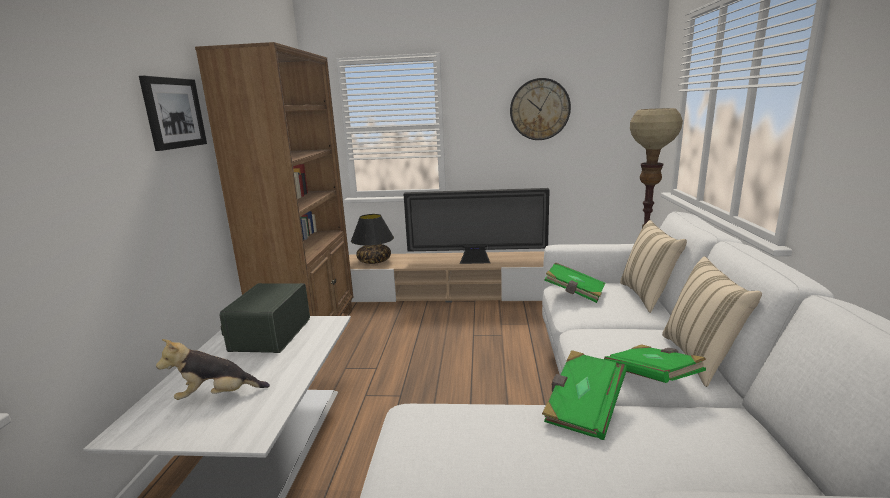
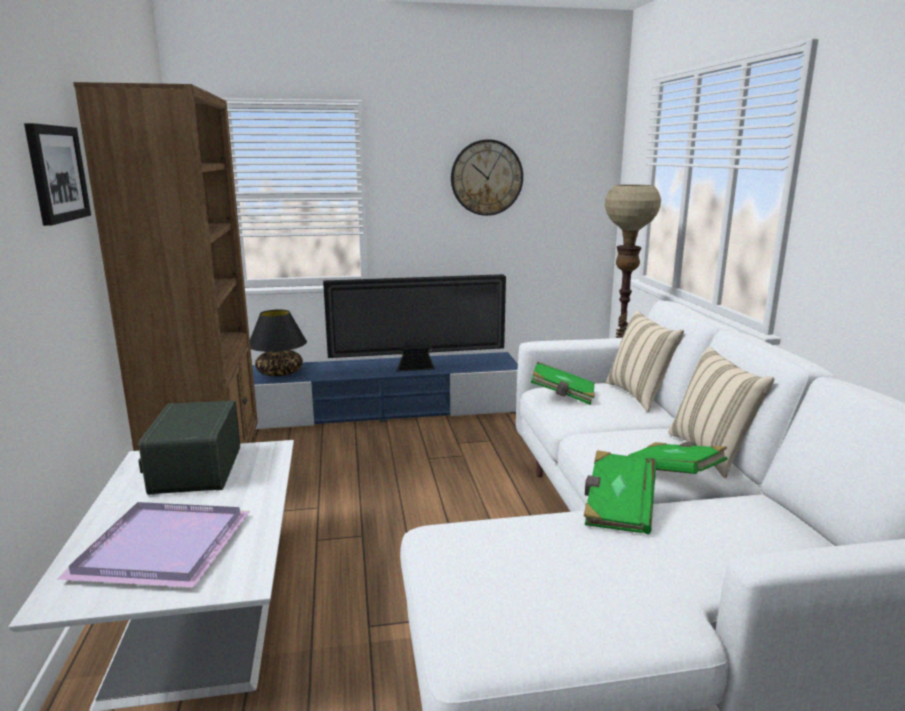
camera: 15 degrees left, 0 degrees up
(217, 396) = (166, 546): plush toy -> purple tray
(450, 293) = (382, 411): beige tv stand -> blue tv stand

